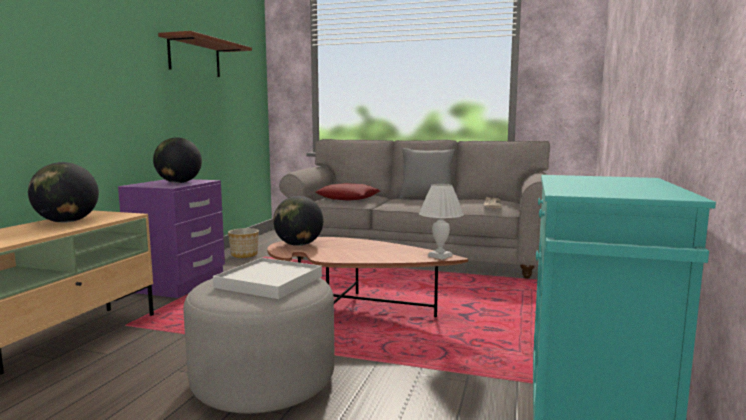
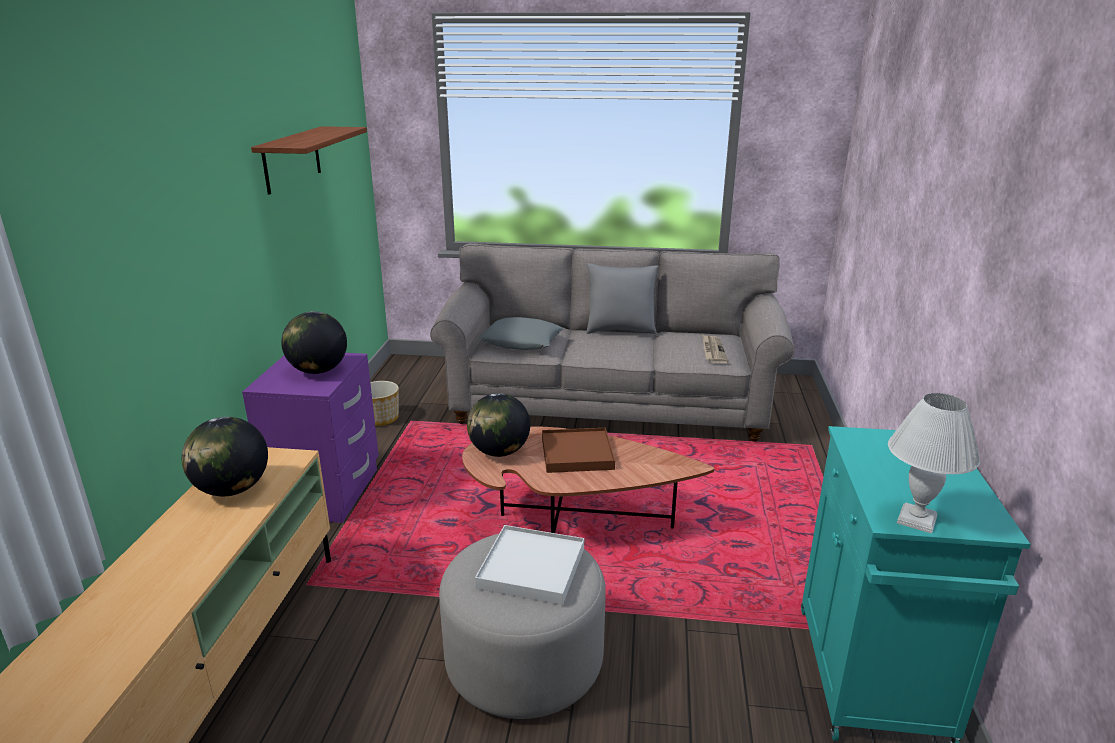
camera: 10 degrees left, 15 degrees up
(348, 198) = (521, 341): red pillow -> grey pillow
(358, 248) = (576, 454): none -> brown tray
(440, 256) = (681, 465): white table lamp -> white table lamp (918, 520)

